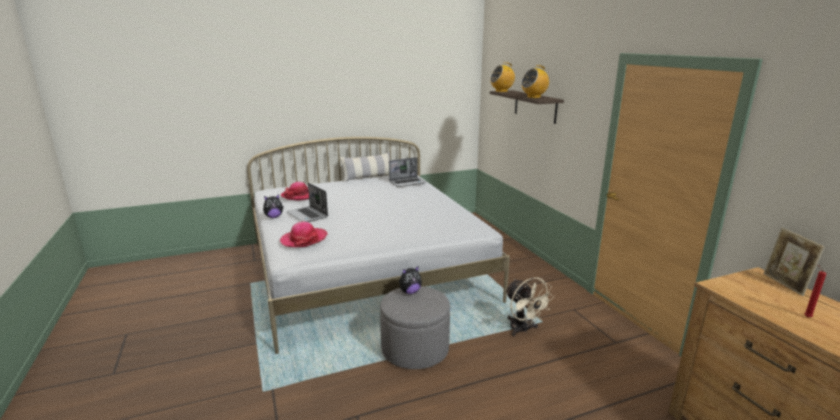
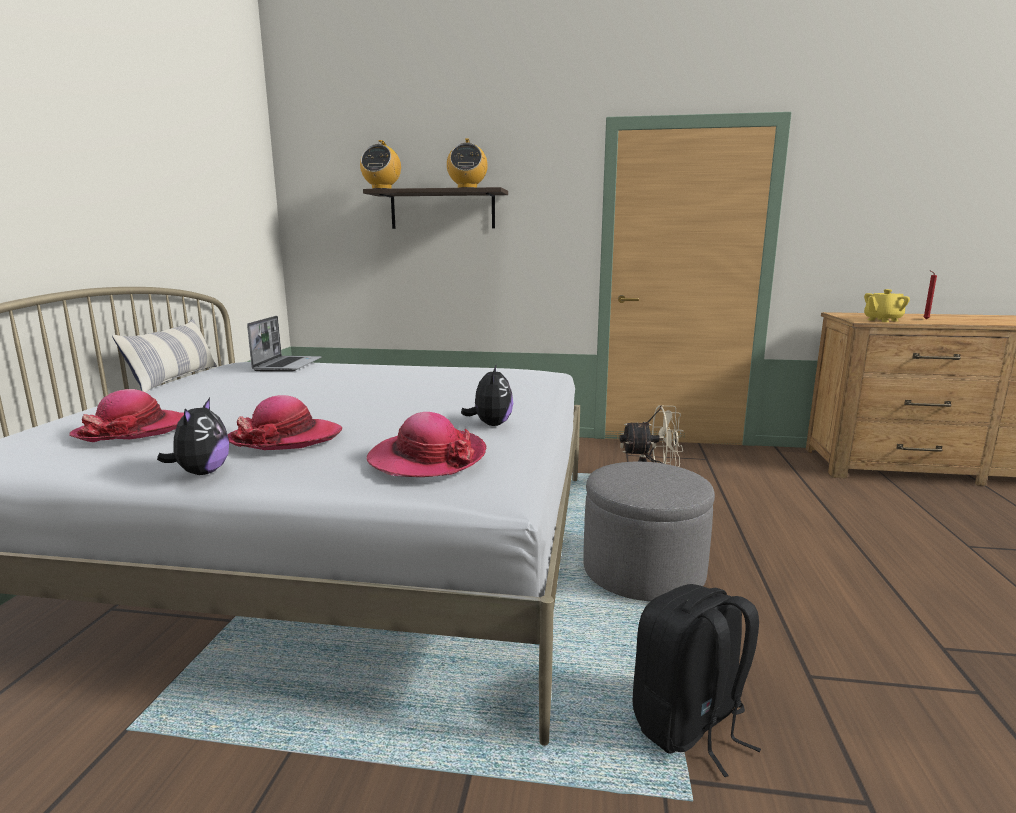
camera: 60 degrees left, 5 degrees down
(301, 384) = (689, 726): none -> black backpack
(308, 215) = (285, 438): laptop -> hat
(410, 292) = (618, 476): plush toy -> plush toy (490, 424)
(741, 294) = (882, 320): none -> yellow teapot
(784, 284) = (861, 313): picture frame -> none

